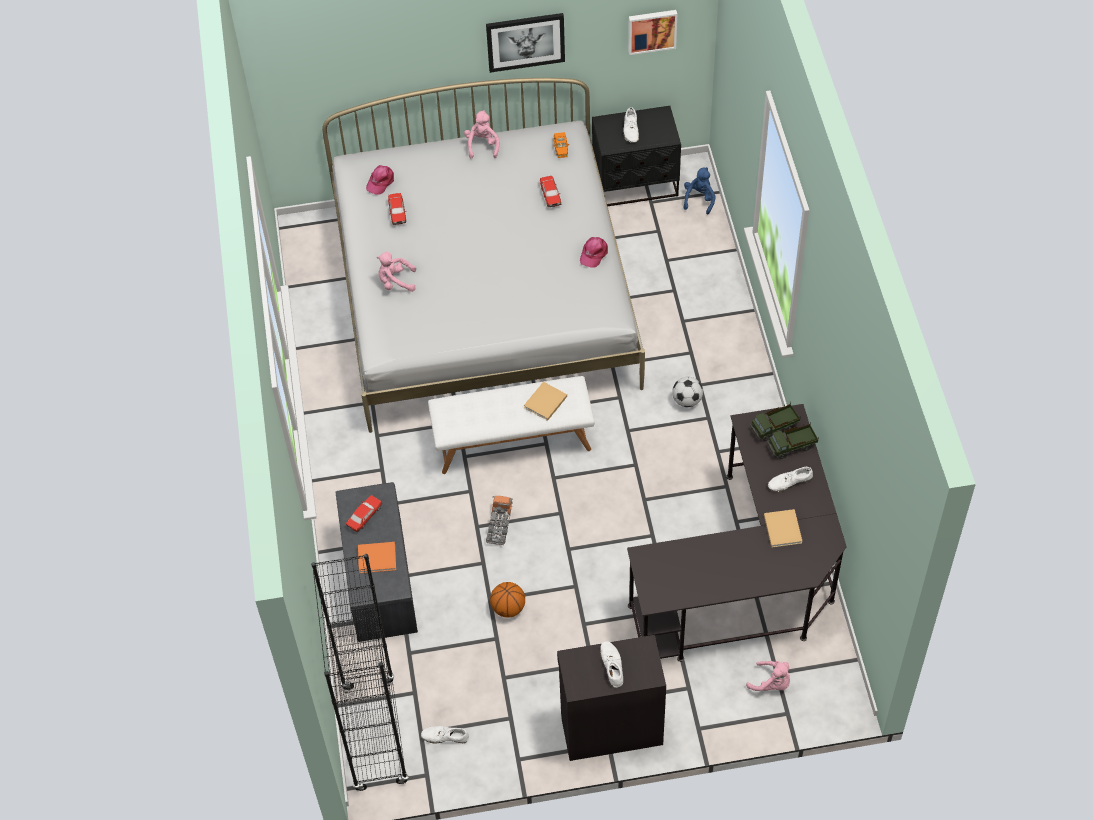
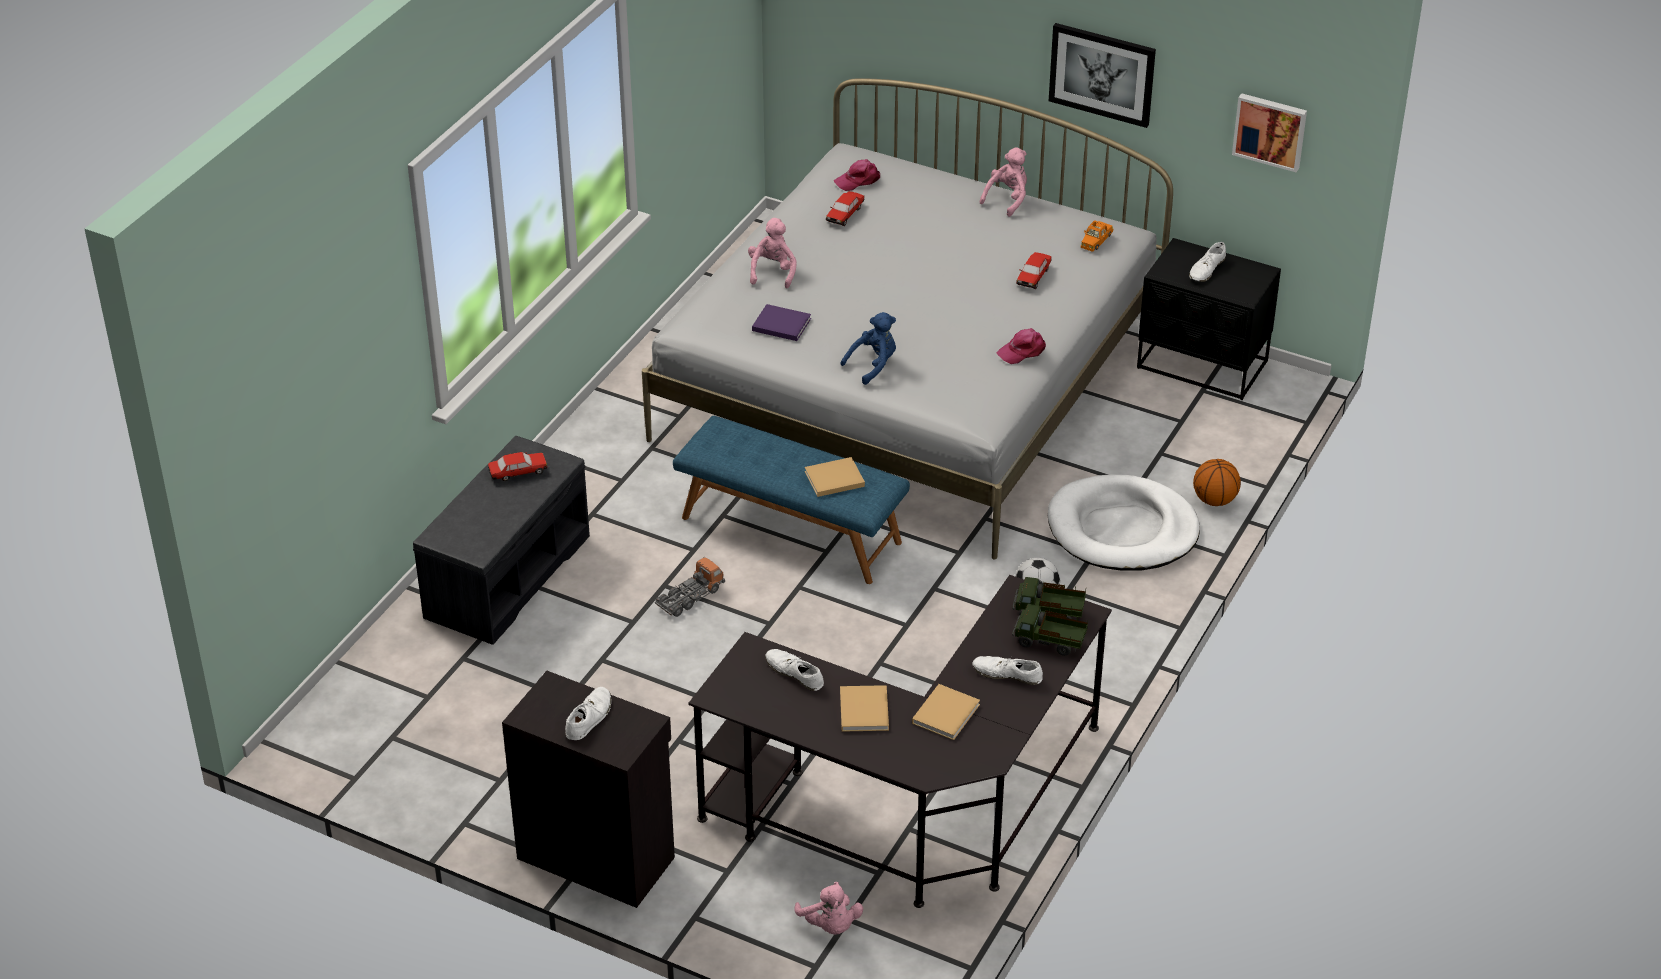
camera: 35 degrees right, 15 degrees down
(374, 734) = (345, 710): black bookcase -> none
(378, 558) = (489, 515): orange book -> none
(395, 282) = (772, 272): pink plush toy -> pink plush toy turned 60 degrees clockwise
(437, 318) = (780, 324): none -> purple book
(445, 737) = (412, 756): white shoe -> white shoe (795, 673)
(508, 608) = (613, 678): basketball -> basketball (1215, 500)
(513, 441) = (792, 529): white bench -> blue bench
(692, 326) = (1122, 529): none -> white dog bed
(699, 199) = (1265, 415): blue plush toy -> blue plush toy (873, 365)
(738, 555) = (864, 709): none -> beige book

